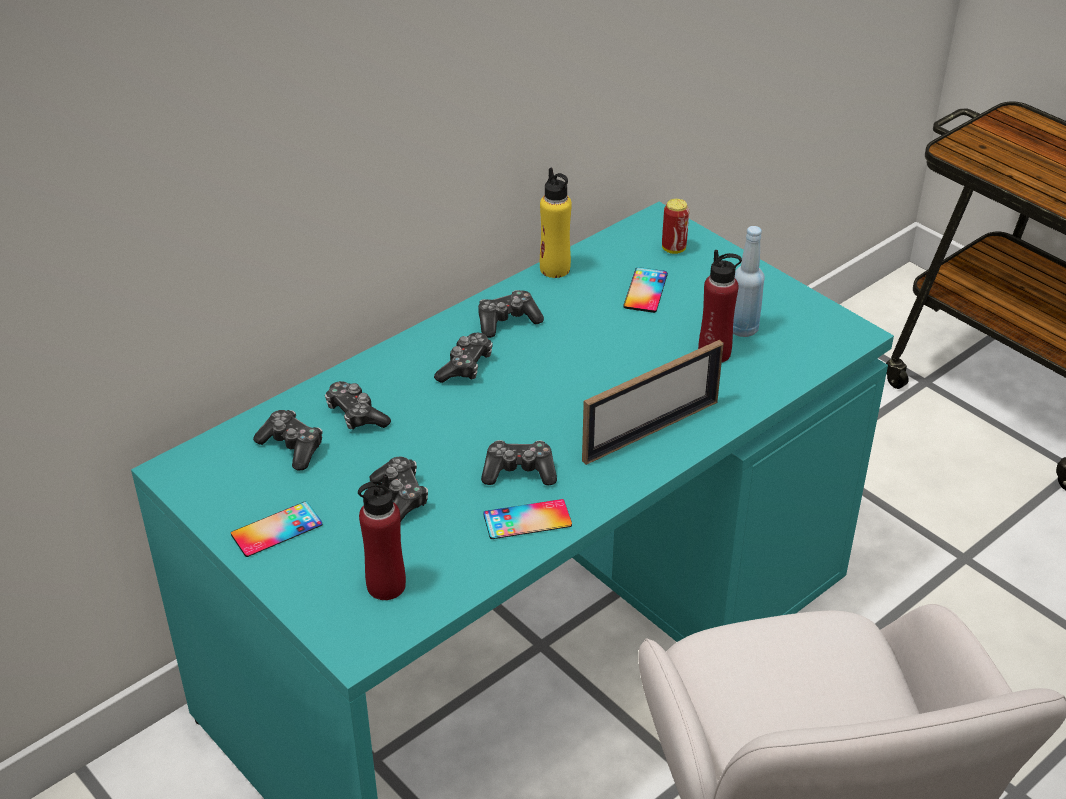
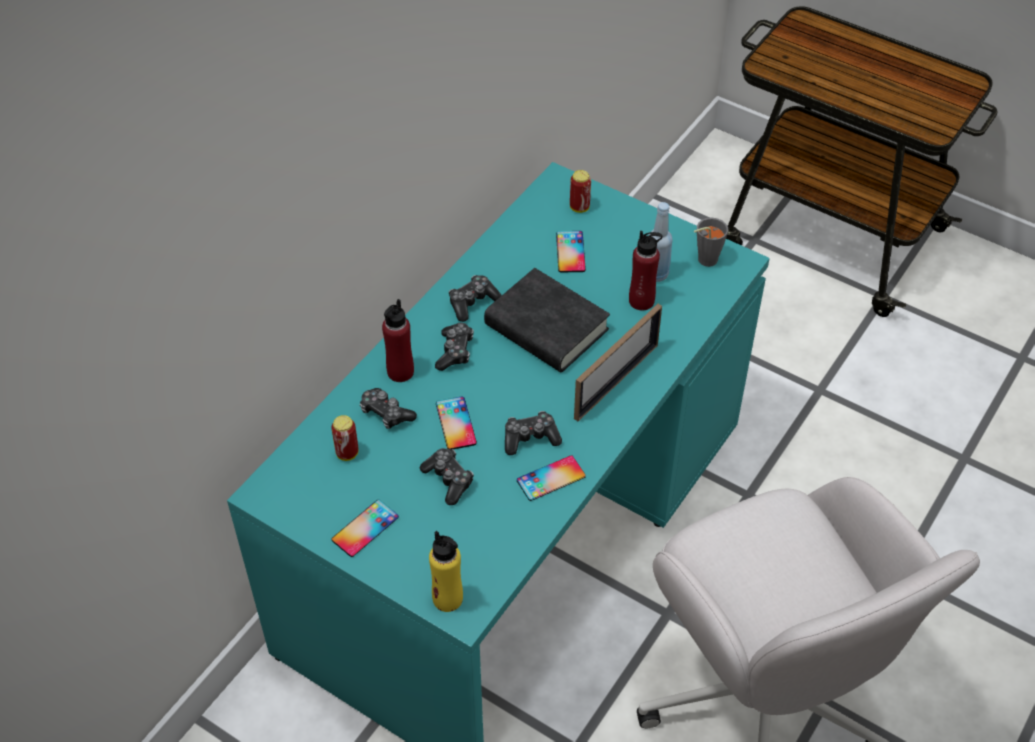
camera: 15 degrees left, 10 degrees up
(292, 447) = (347, 453): game controller -> can
(386, 586) = (466, 557): red bottle -> red bottle (400, 372)
(435, 440) = (456, 423): none -> phone
(555, 269) = (492, 245): yellow bottle -> yellow bottle (448, 599)
(586, 361) = (546, 328): none -> black book
(807, 325) = (703, 261): none -> grey cup

